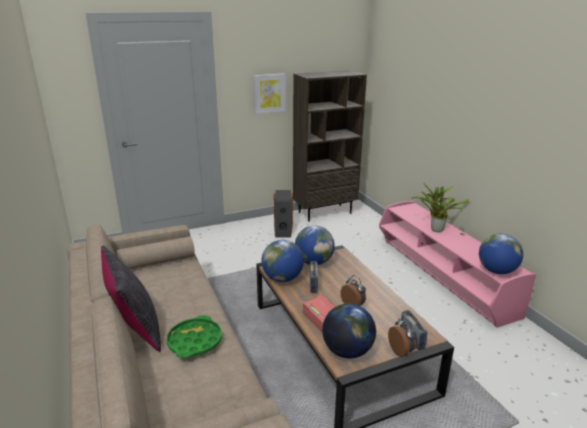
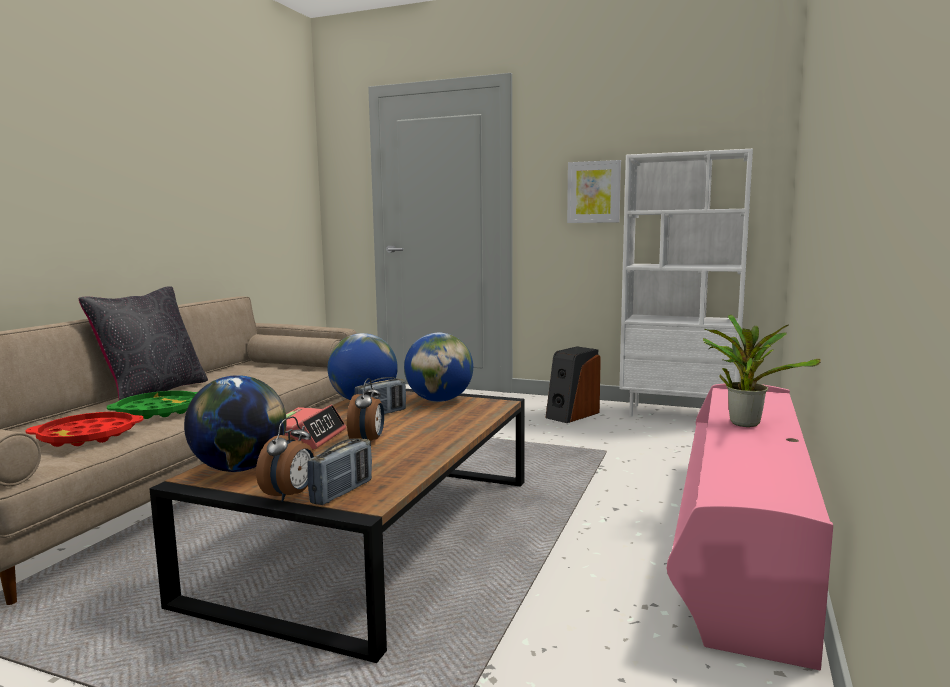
camera: 45 degrees right, 15 degrees down
(214, 380) = (88, 436): none -> red tray
(325, 212) = (678, 414): brown bookcase -> white bookcase
(496, 271) = (736, 493): globe -> none

